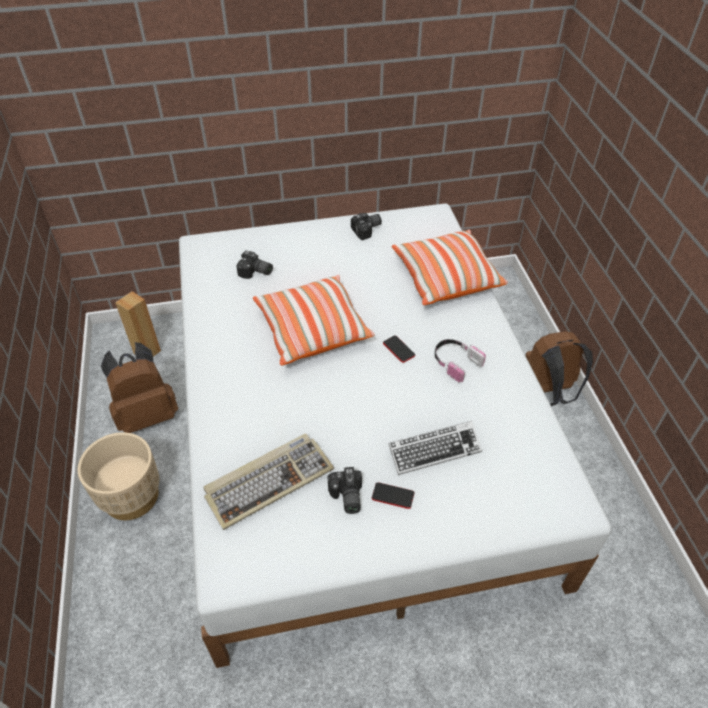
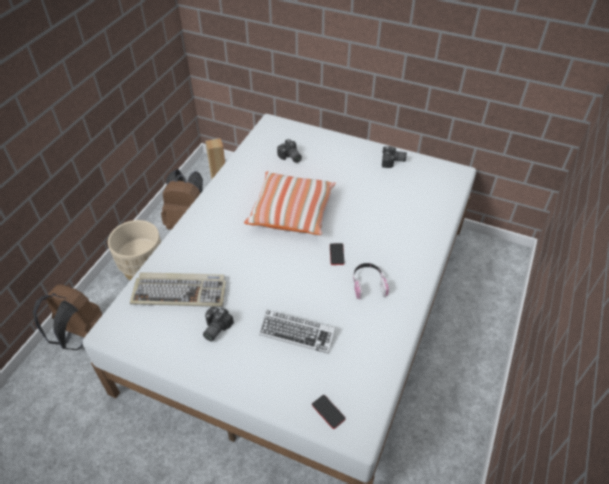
camera: 35 degrees right, 0 degrees up
(393, 496) = (243, 345): phone -> phone (328, 412)
(445, 278) = (419, 222): pillow -> none
(546, 393) = (471, 358): brown backpack -> brown backpack (81, 335)

